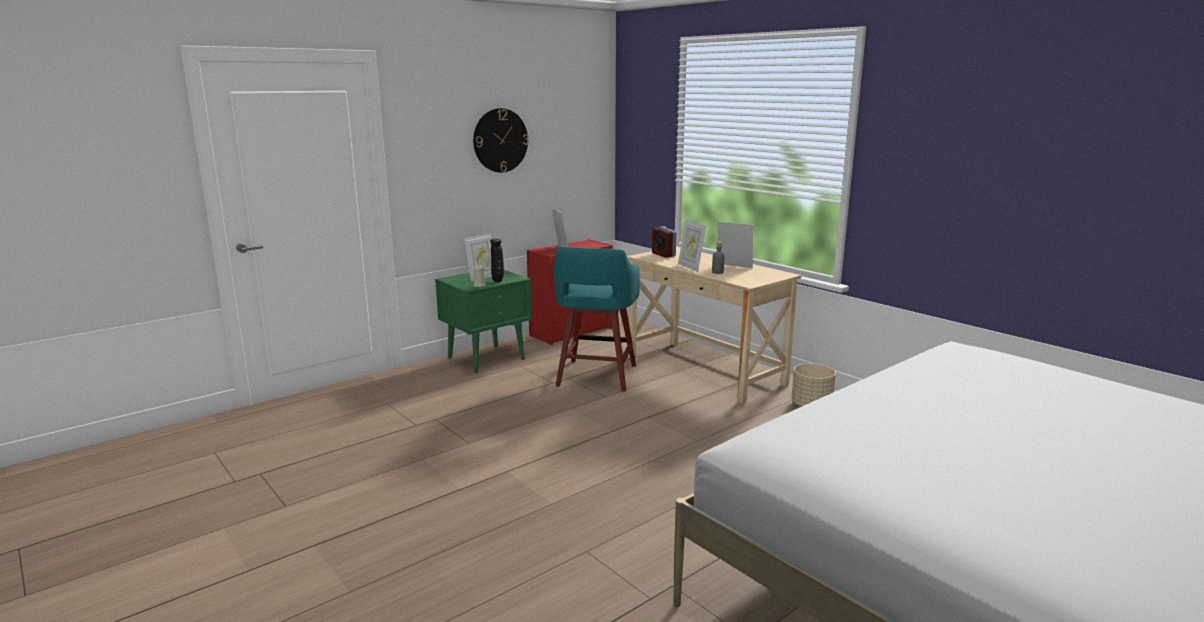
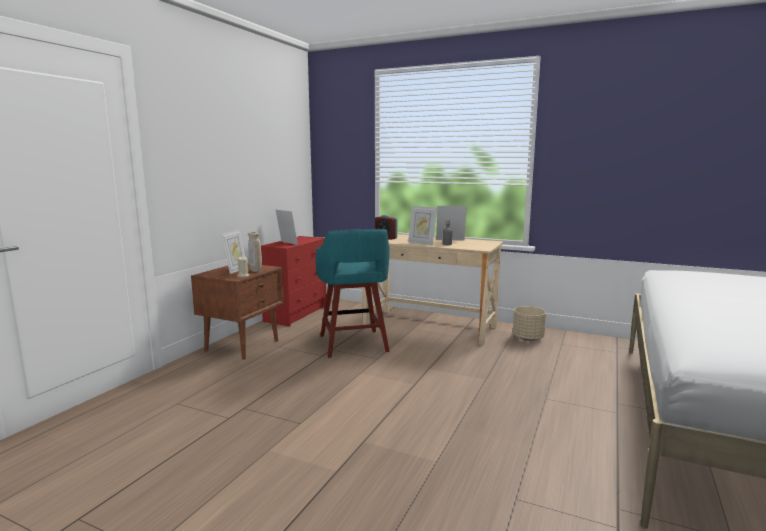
camera: 25 degrees left, 5 degrees down
(487, 358) = (243, 345): green nightstand -> brown nightstand
(498, 281) = (256, 271): black vase -> beige vase
(500, 140) = (235, 147): wall clock -> none

